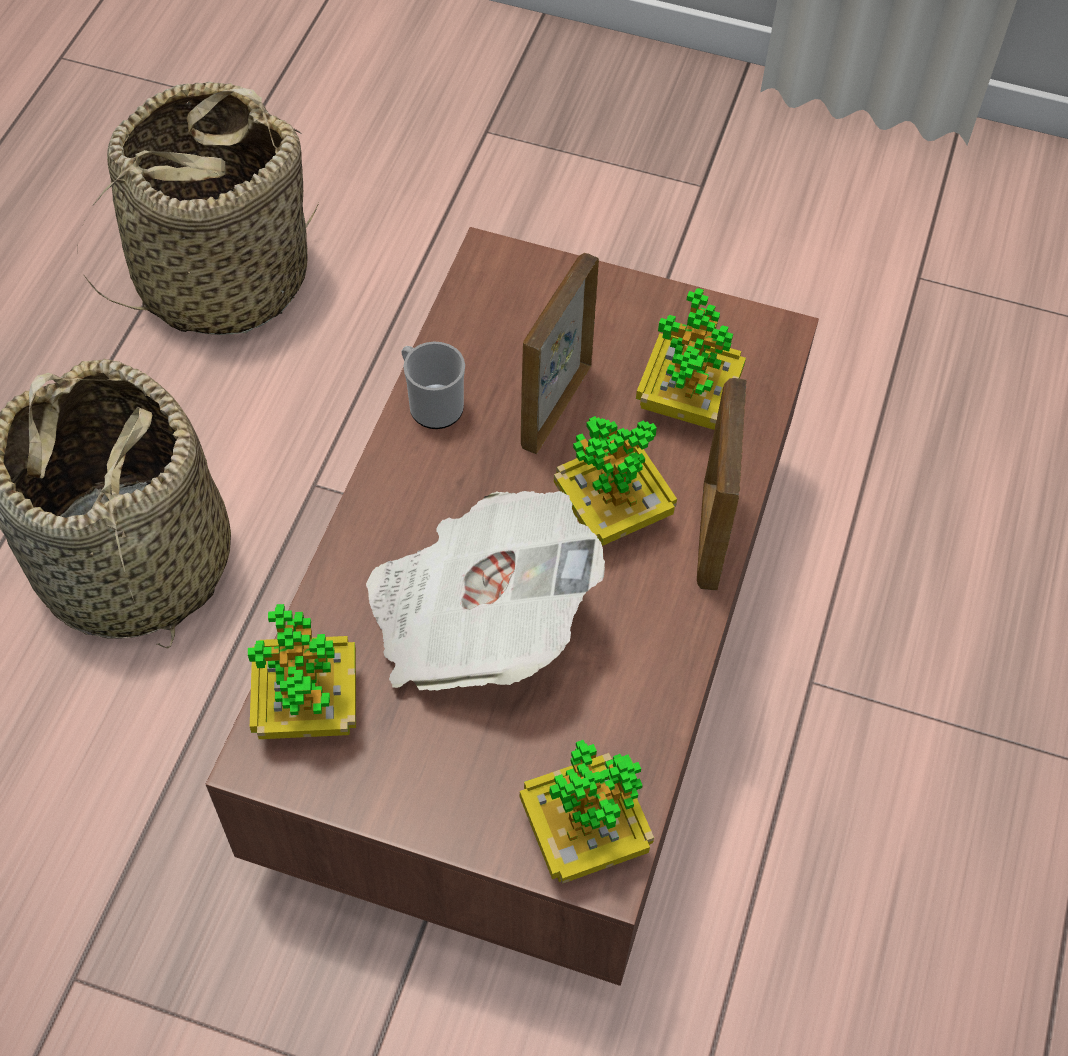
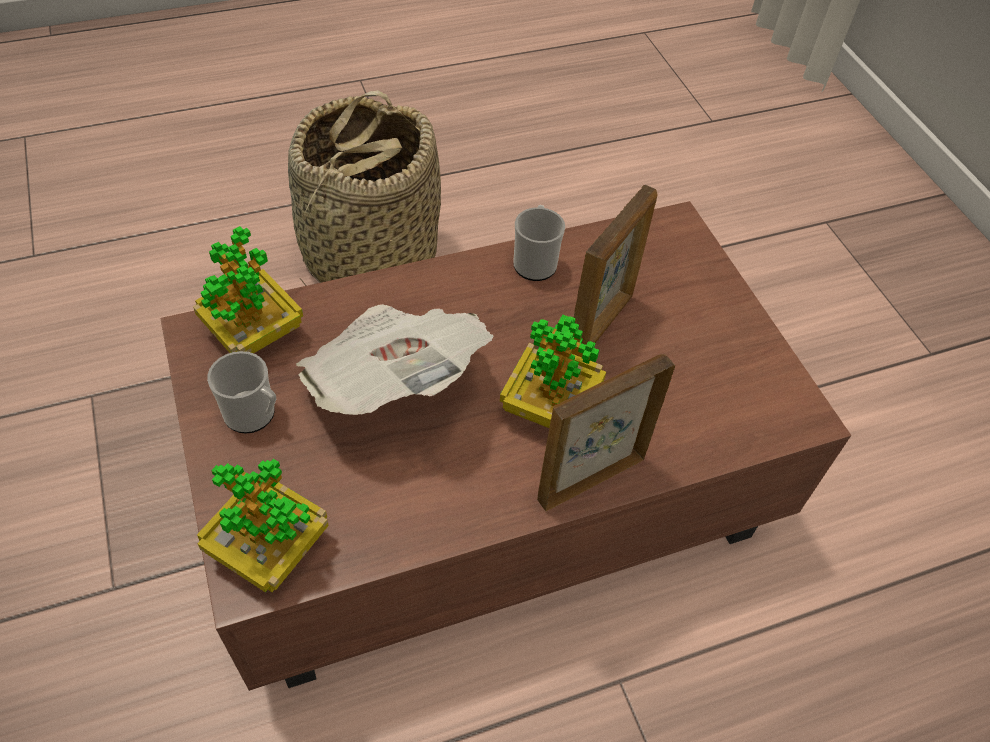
camera: 50 degrees right, 5 degrees down
(222, 278) = (586, 175): basket -> none
(417, 763) = (254, 415): none -> mug
(554, 406) = (601, 324): picture frame -> picture frame turned 135 degrees clockwise
(687, 401) = (686, 396): potted plant -> none

